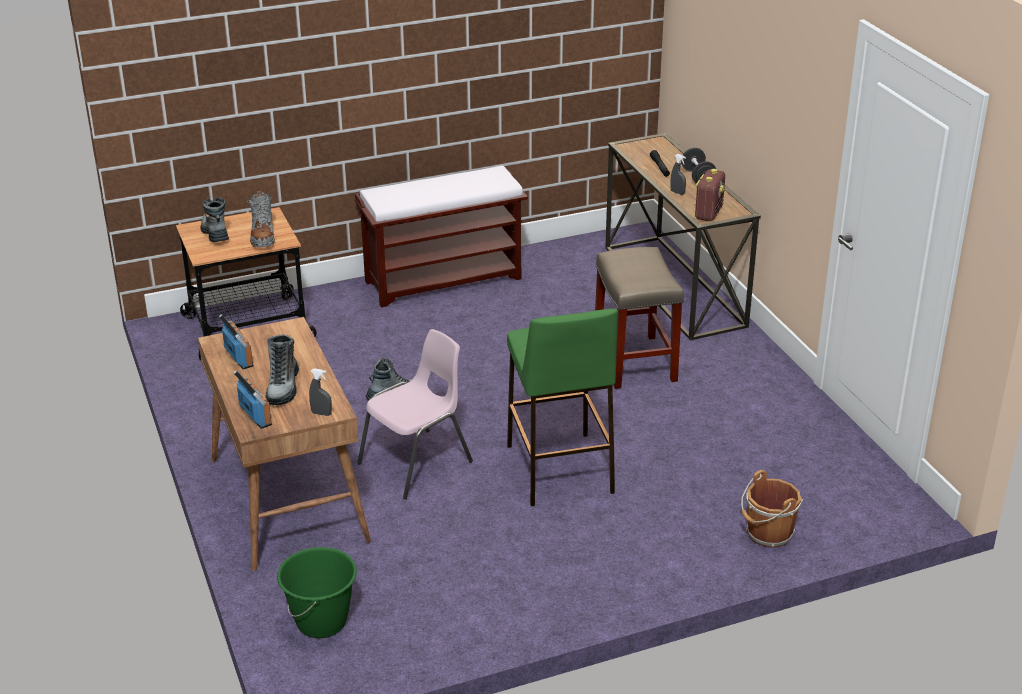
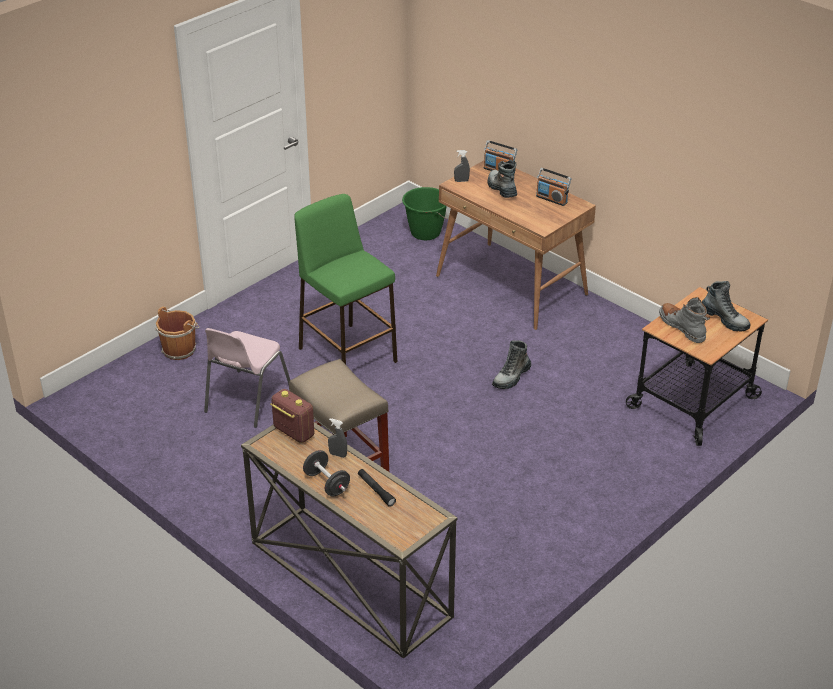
camera: 155 degrees right, 5 degrees up
(417, 463) = (450, 331): pink chair -> pink chair (246, 399)
(444, 279) = (582, 513): brown bench -> none
(708, 213) = (293, 432): radio -> radio turned 135 degrees clockwise

